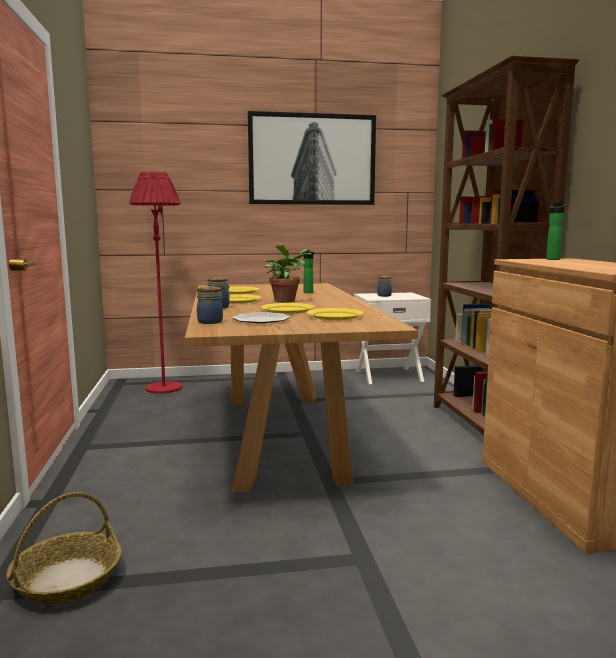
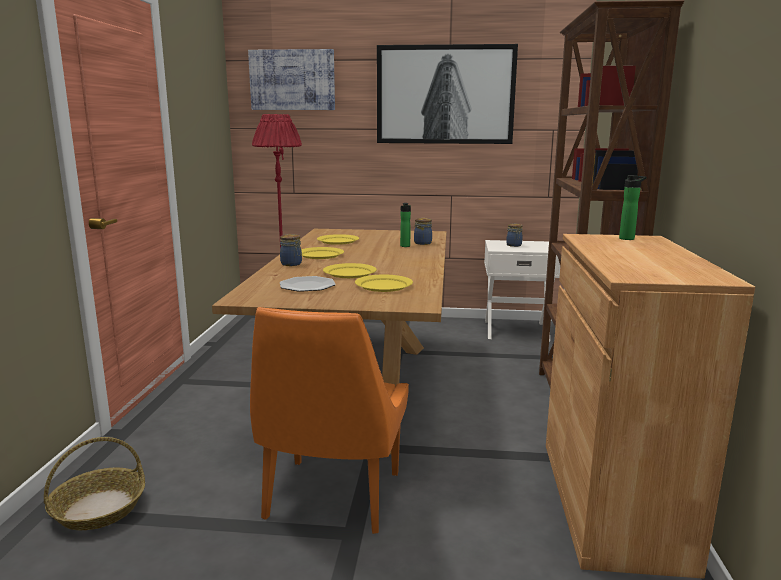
camera: 15 degrees right, 5 degrees up
(162, 142) = (292, 80): none -> picture
(210, 322) = (259, 285): jar -> jar (423, 243)
(286, 301) = (367, 258): potted plant -> none
(320, 531) = (331, 498): none -> orange chair

